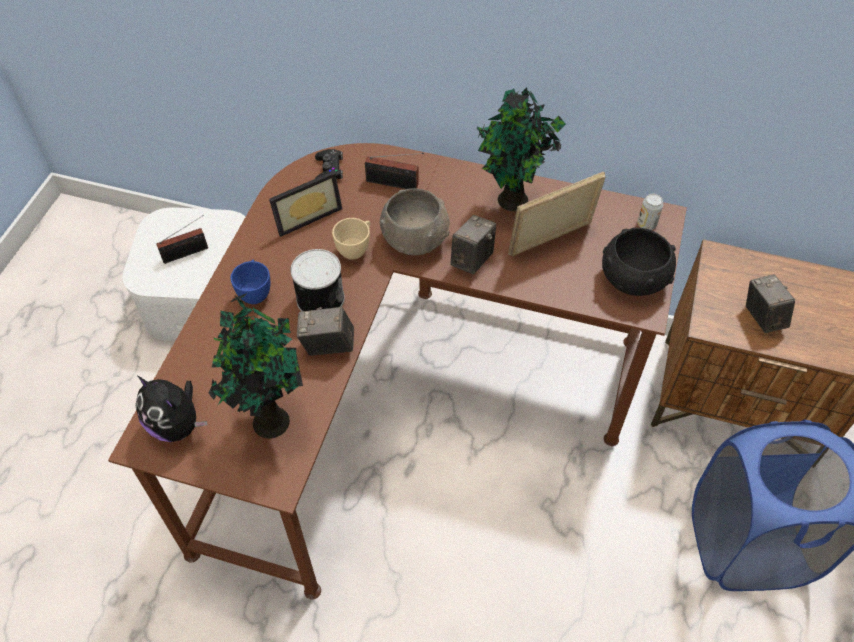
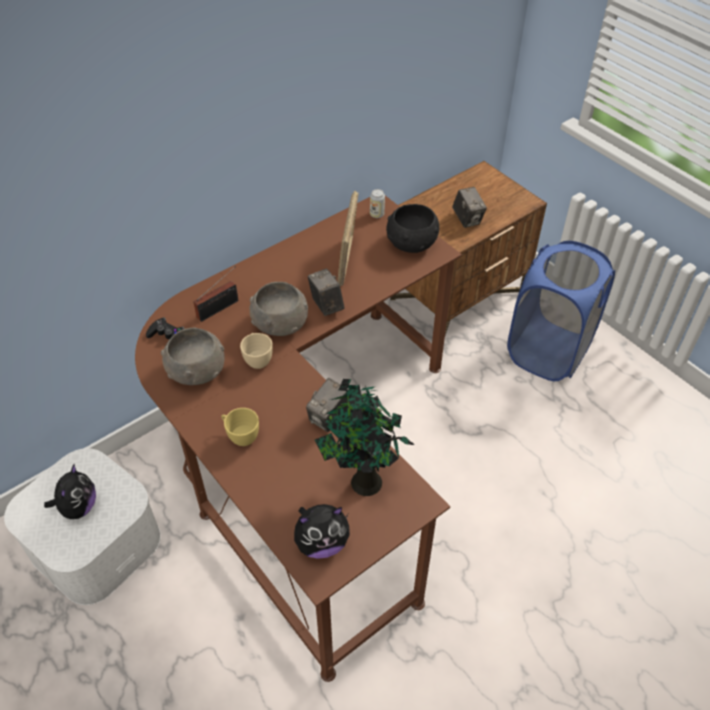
camera: 55 degrees left, 5 degrees down
(188, 253) = (78, 507): radio -> plush toy
(255, 292) = (240, 436): blue cup -> yellow cup
(305, 215) = (196, 371): picture frame -> grey bowl
(319, 298) = (282, 401): can -> none
(512, 202) = (298, 260): potted plant -> none
(762, 317) = (467, 219): camera -> camera turned 135 degrees counterclockwise

